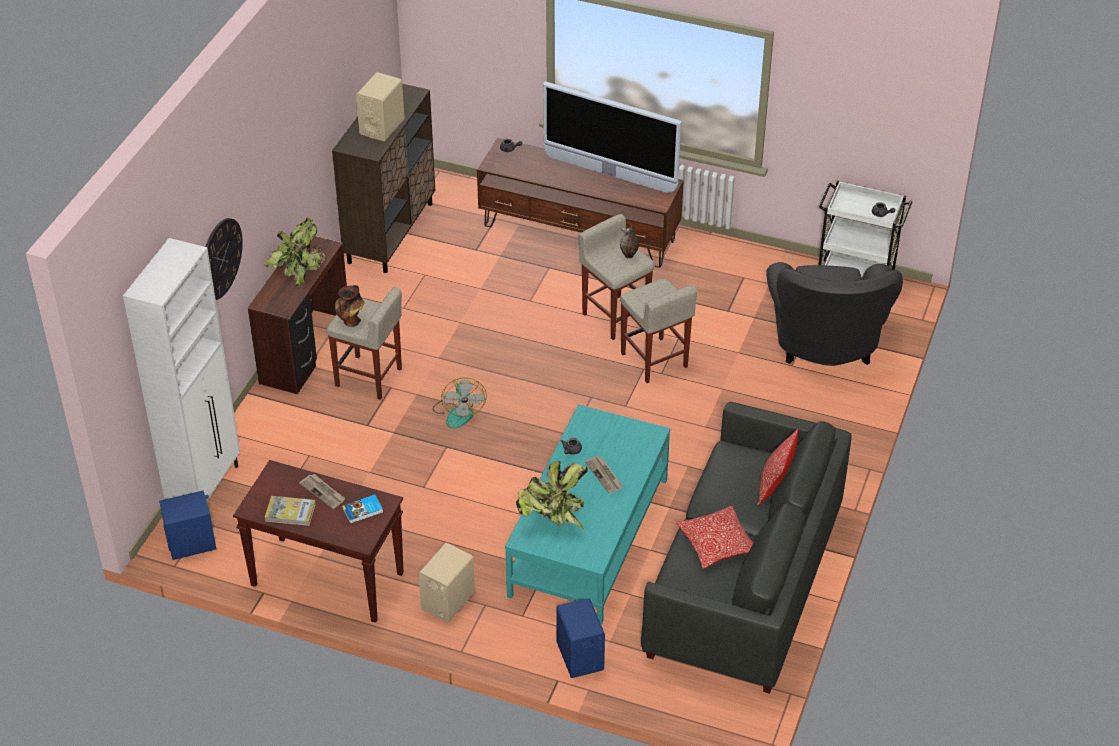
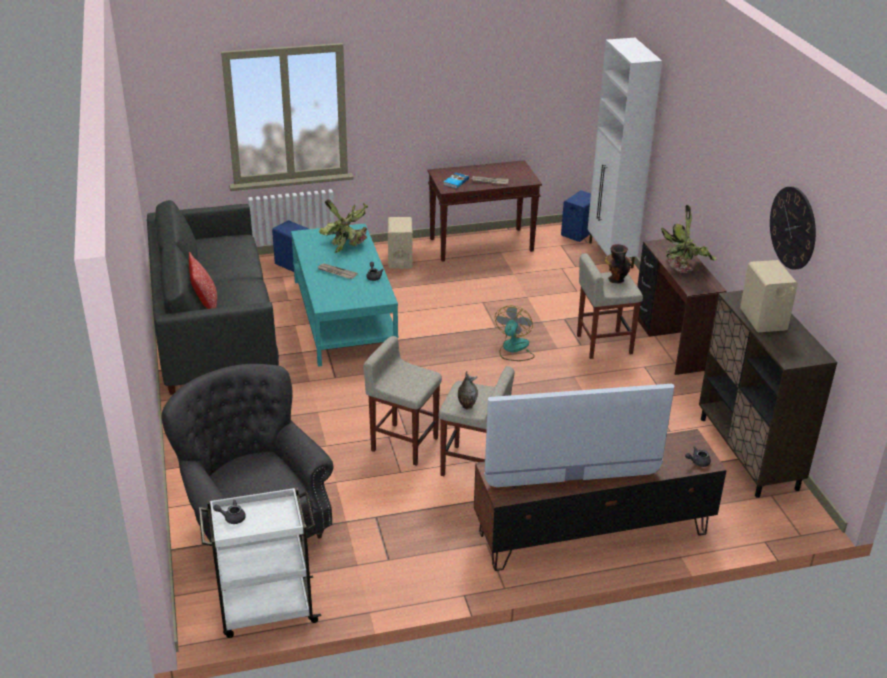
camera: 145 degrees right, 10 degrees down
(220, 258) = (682, 160): wall clock -> wall clock (793, 228)
(290, 512) = (495, 169): book -> none
(458, 412) = (514, 349): fan -> fan turned 60 degrees clockwise
(716, 544) = (225, 263): pillow -> none

